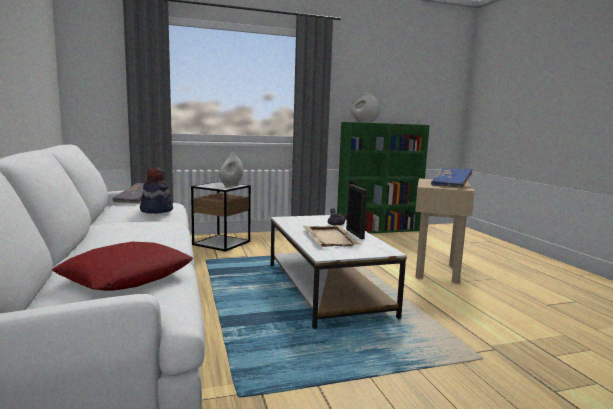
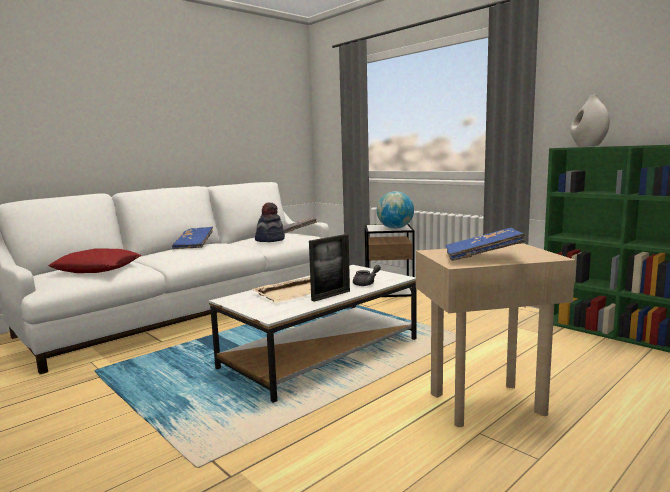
camera: 65 degrees right, 0 degrees up
(112, 229) = (194, 245): none -> blue book
(231, 185) = (395, 228): white vase -> globe

